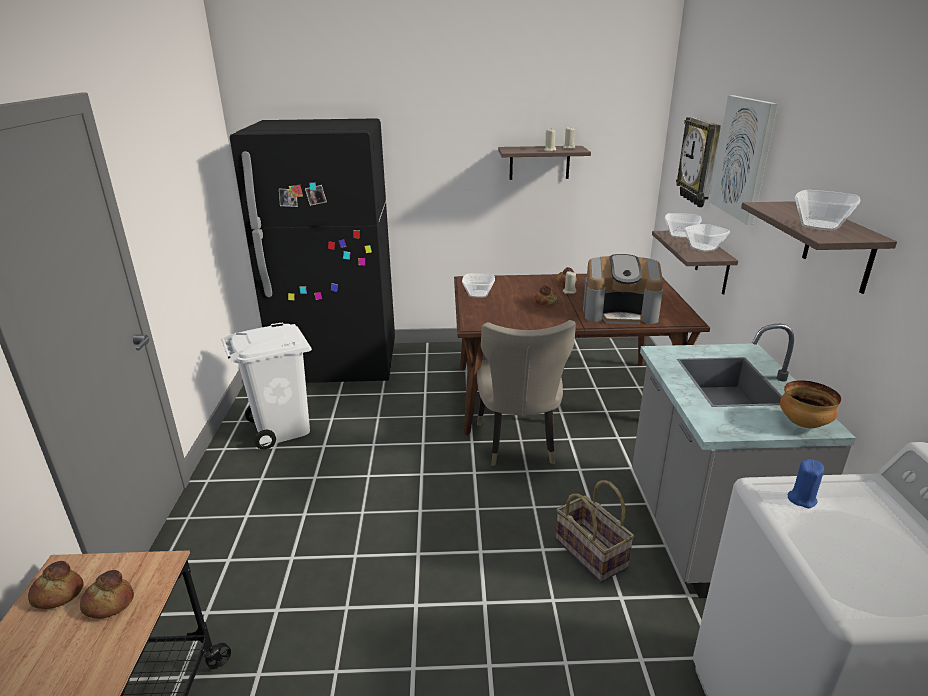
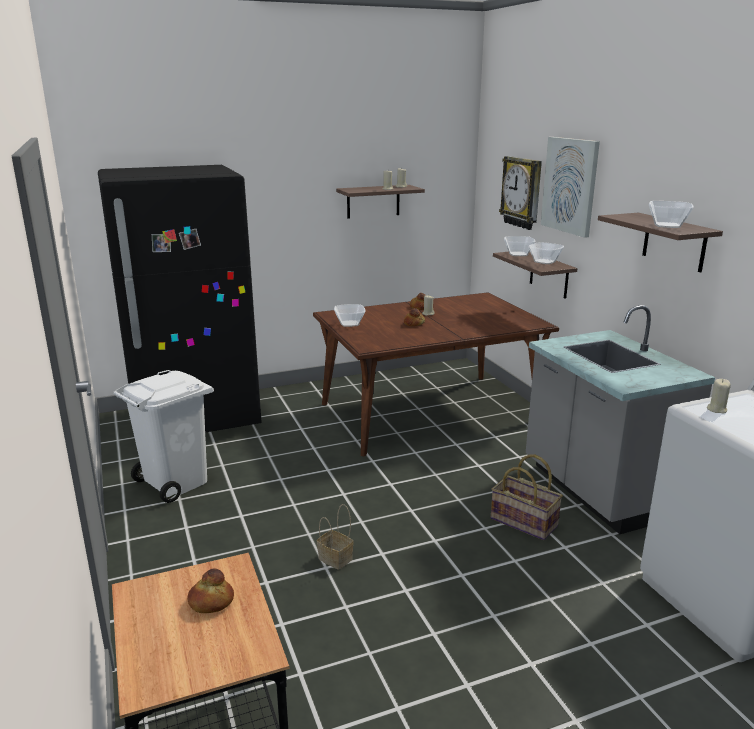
camera: 20 degrees left, 5 degrees down
(58, 594) = (153, 607): bread -> none
(371, 548) = (336, 559): none -> basket
(518, 444) = (415, 456): beige chair -> none
(620, 313) = (482, 325): coffee machine -> none
(801, 499) = (716, 409): blue candle -> beige candle
(803, 424) = (678, 374): bowl -> none

